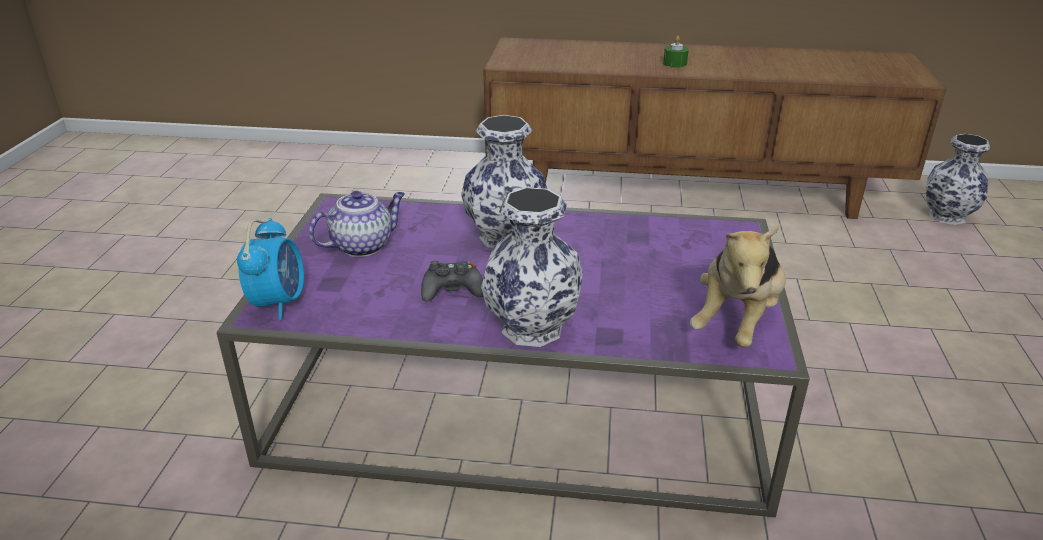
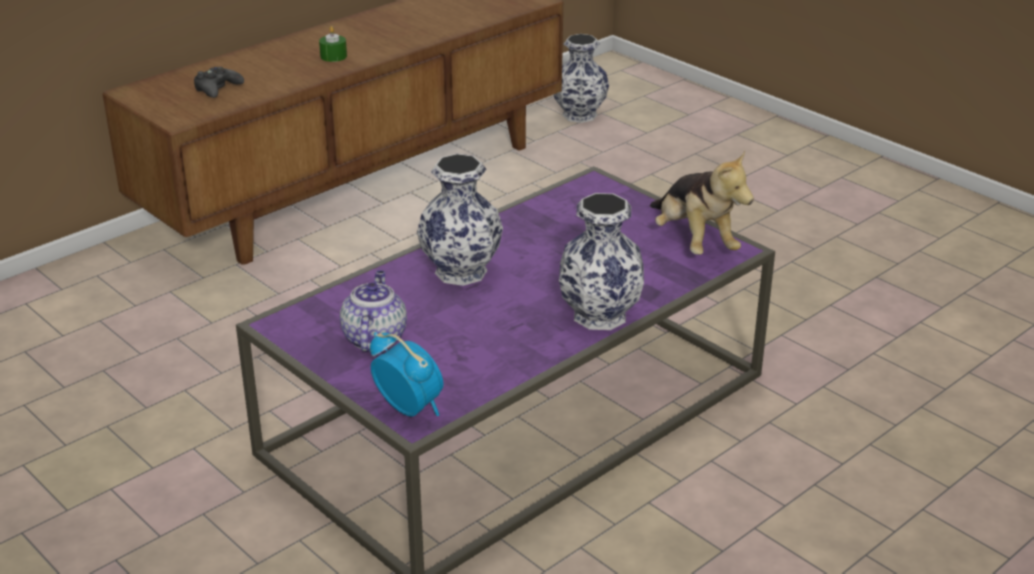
camera: 50 degrees left, 0 degrees up
(452, 290) = (504, 325): black game controller -> black game controller (217, 89)

